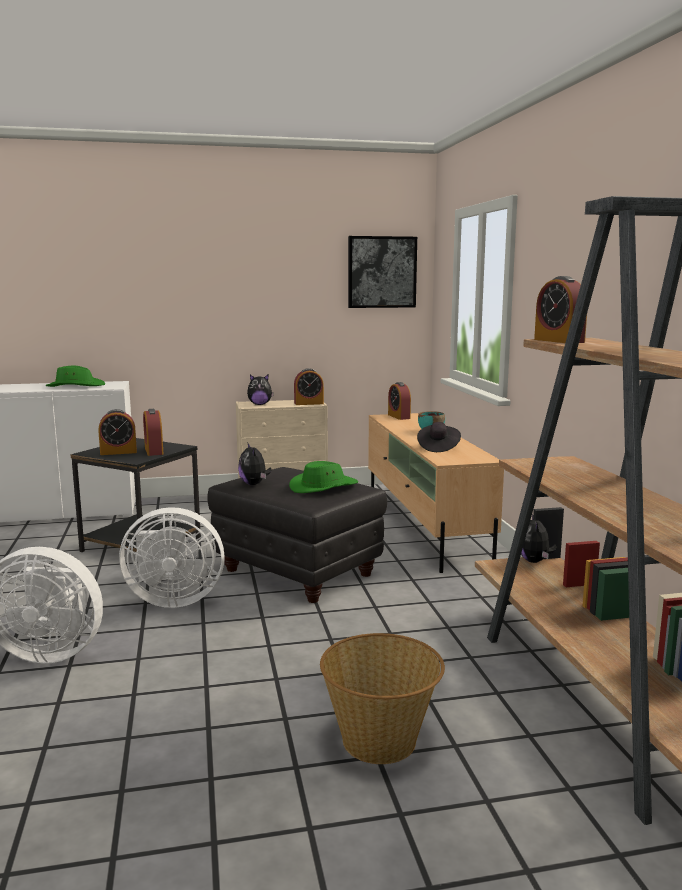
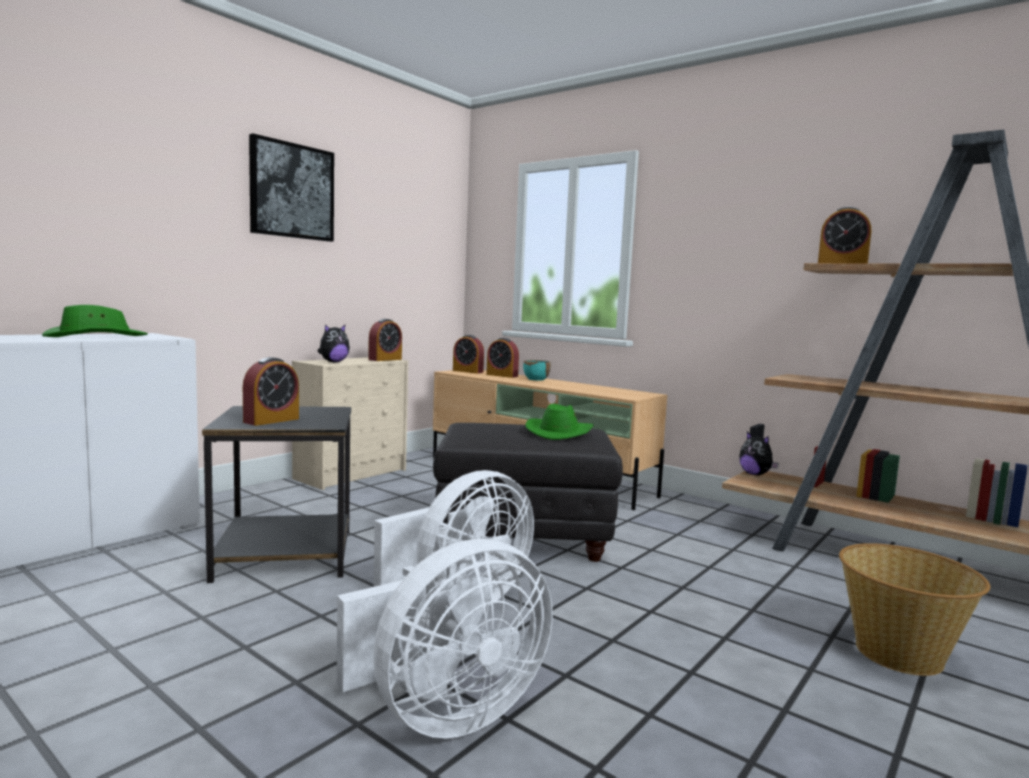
camera: 40 degrees left, 5 degrees down
(154, 451) = (316, 415): alarm clock -> alarm clock (502, 375)
(254, 484) = (488, 439): plush toy -> none
(381, 272) = (429, 220): picture -> picture (292, 191)
(438, 448) = (587, 389): black hat -> none

